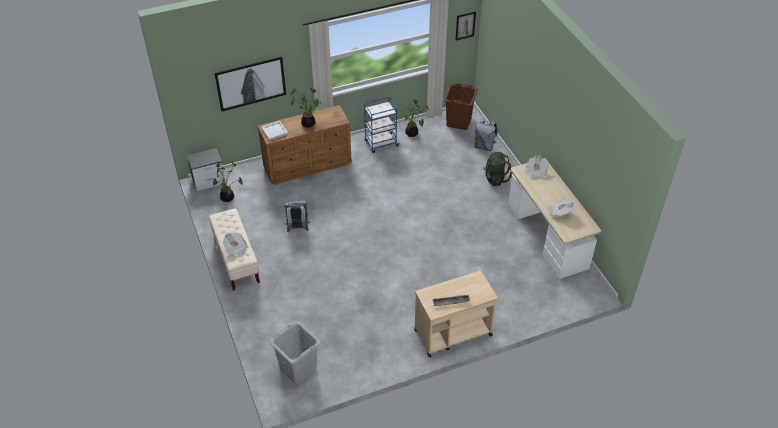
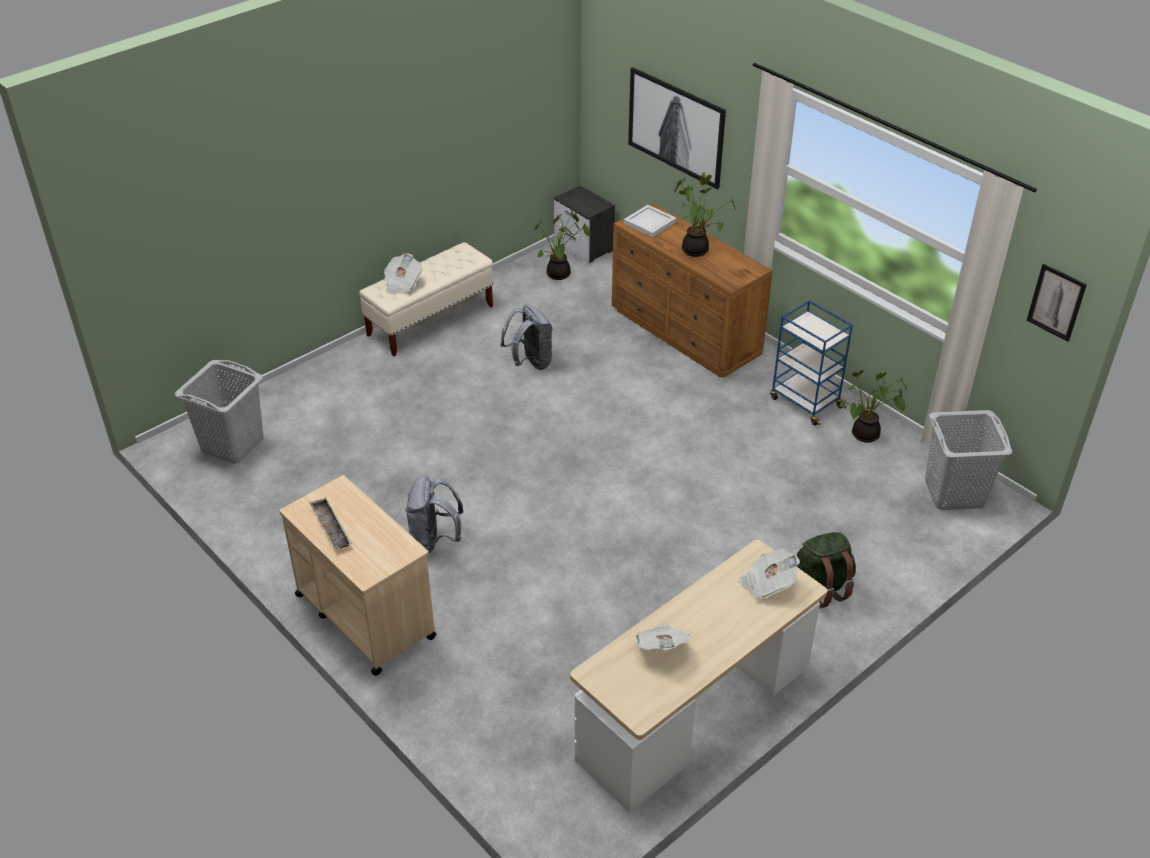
camera: 70 degrees right, 5 degrees down
(458, 122) = (953, 493): brown laundry basket -> grey laundry basket
(484, 146) = (908, 549): grey backpack -> grey backpack (434, 540)

